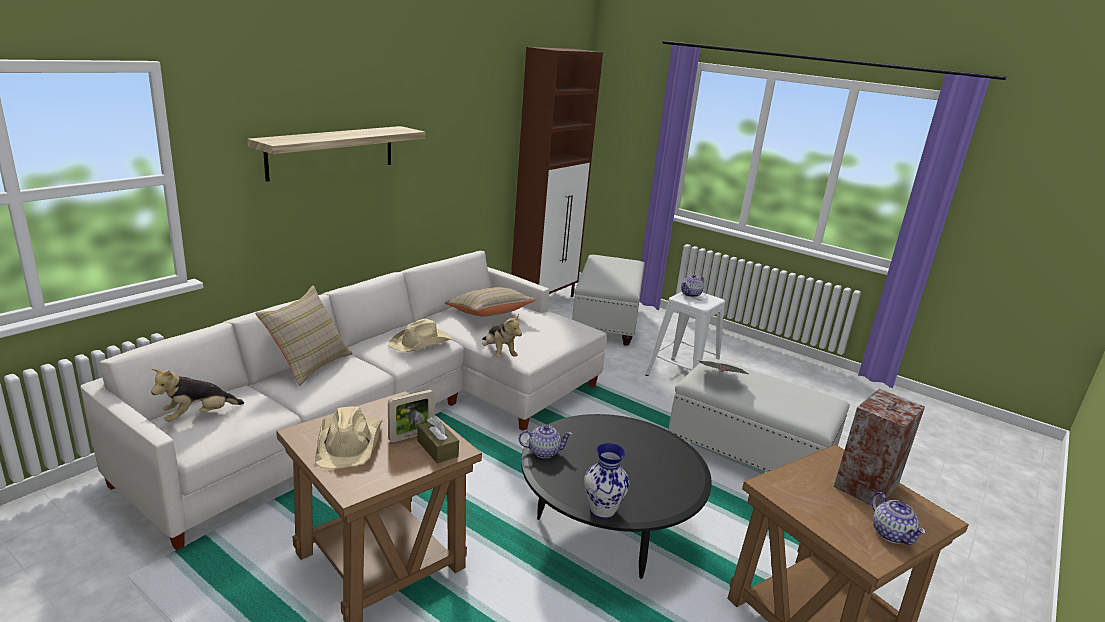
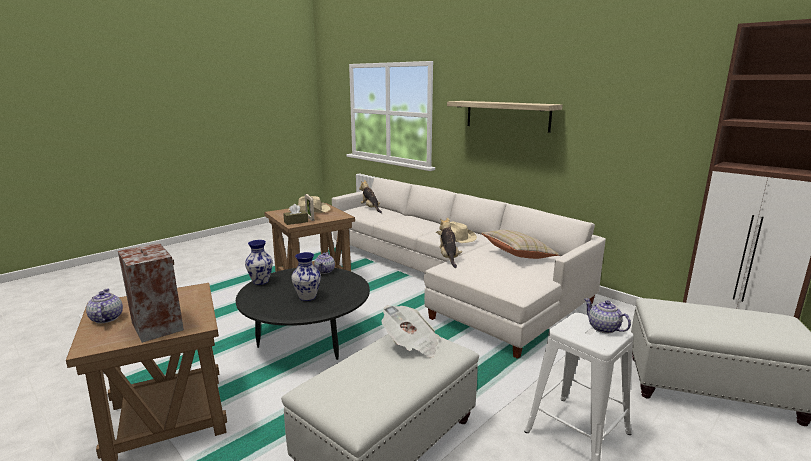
camera: 100 degrees right, 5 degrees down
(309, 364) = (421, 219): beige pillow -> none
(499, 353) = (448, 258): plush toy -> plush toy turned 105 degrees clockwise
(638, 457) = (307, 297): none -> vase
(891, 534) = (106, 318): teapot -> teapot turned 75 degrees clockwise

